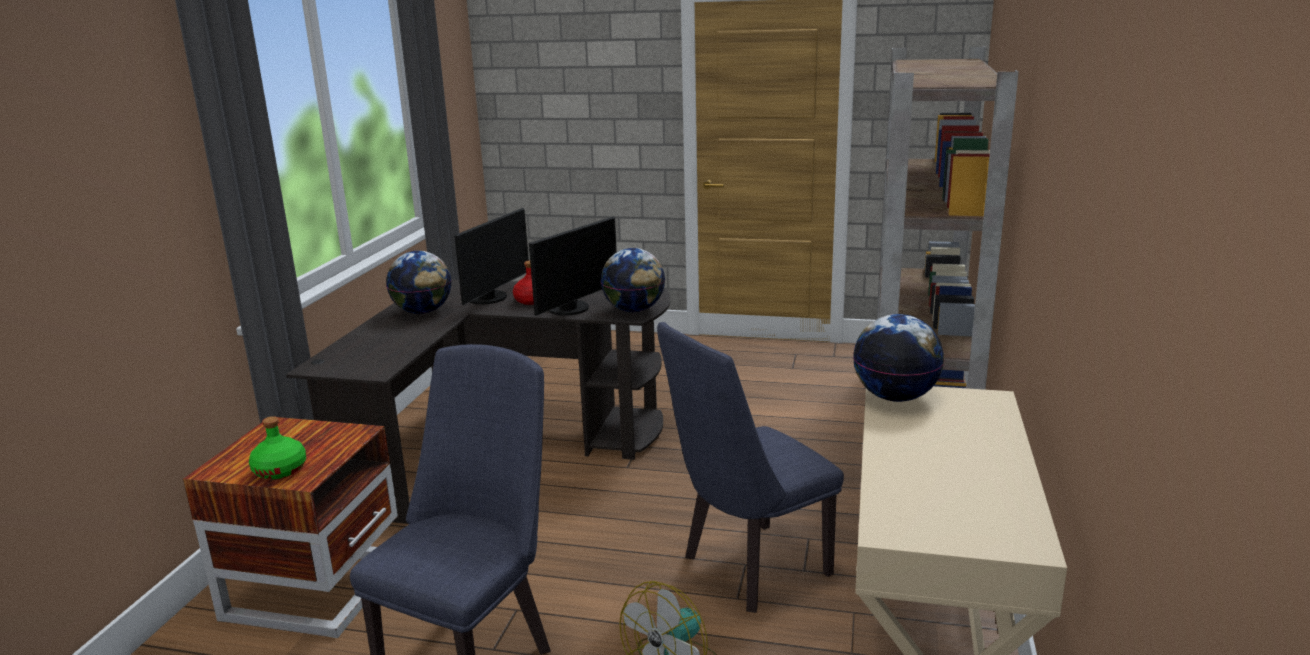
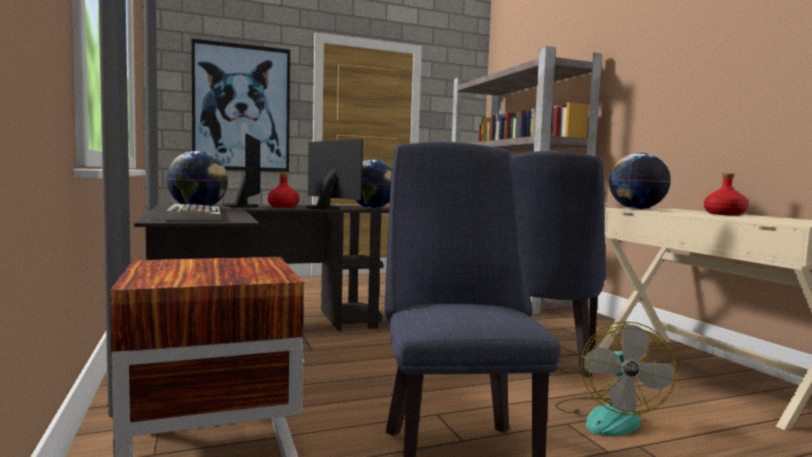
camera: 35 degrees left, 15 degrees down
(280, 470) = (233, 276): green bottle -> none
(370, 347) = (193, 215): none -> keyboard
(572, 309) = (326, 208): monitor -> monitor turned 45 degrees counterclockwise
(587, 110) = (242, 108): none -> picture
(964, 449) = (724, 214): none -> red bottle

